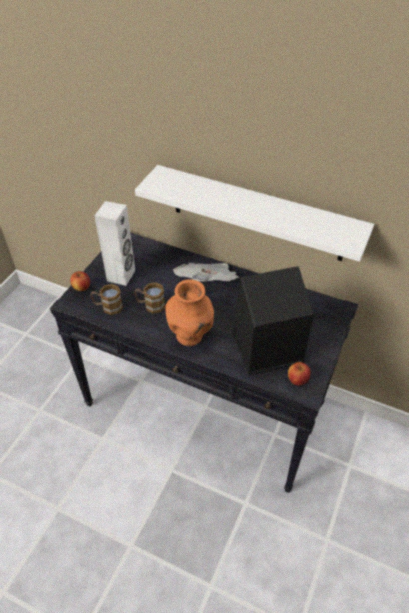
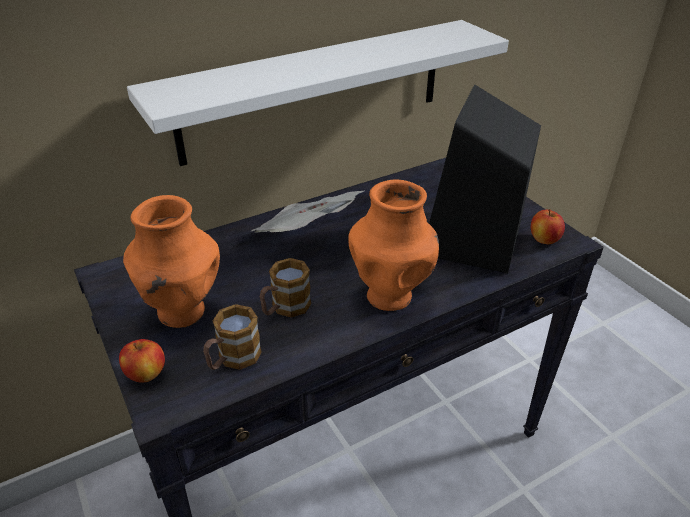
camera: 55 degrees left, 10 degrees down
(121, 275) = (182, 312): white speaker -> orange vase

